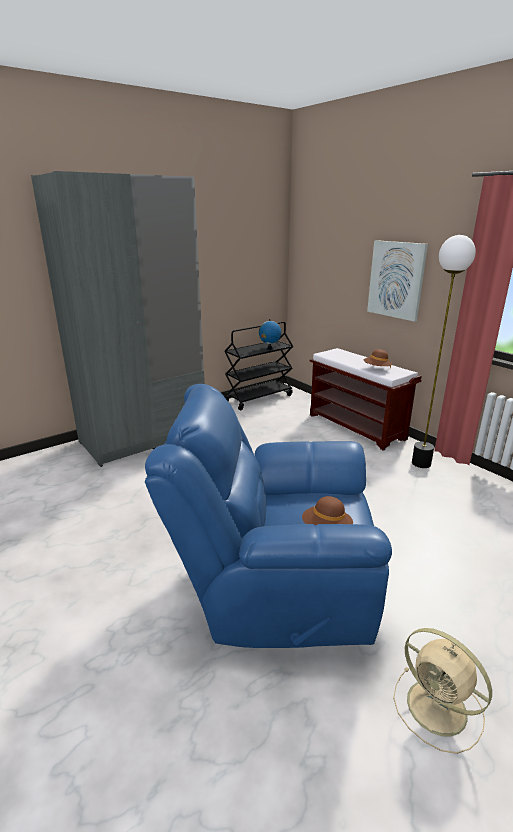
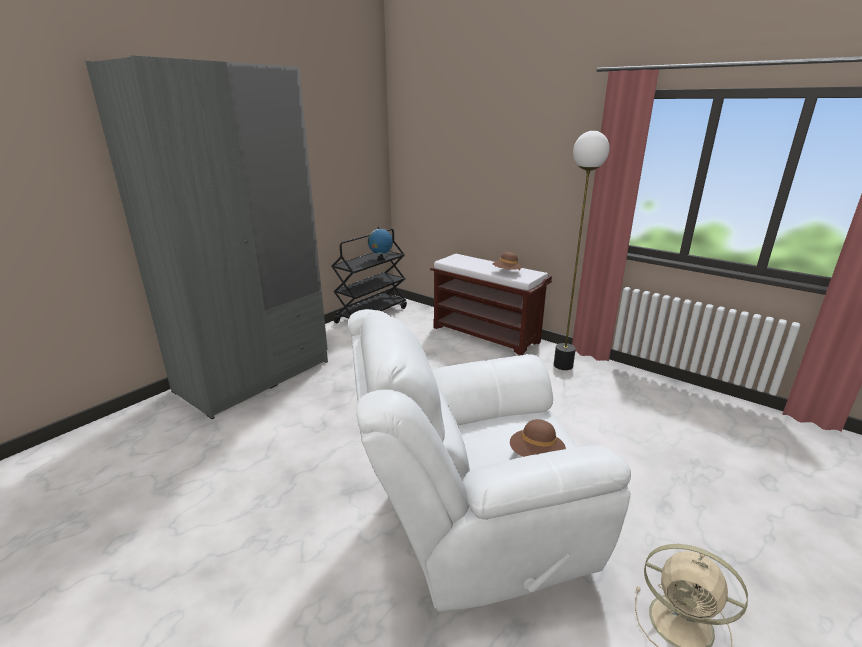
camera: 15 degrees left, 0 degrees up
(275, 585) = (471, 526): blue armchair -> white armchair
(396, 280) = (517, 178): picture -> none

